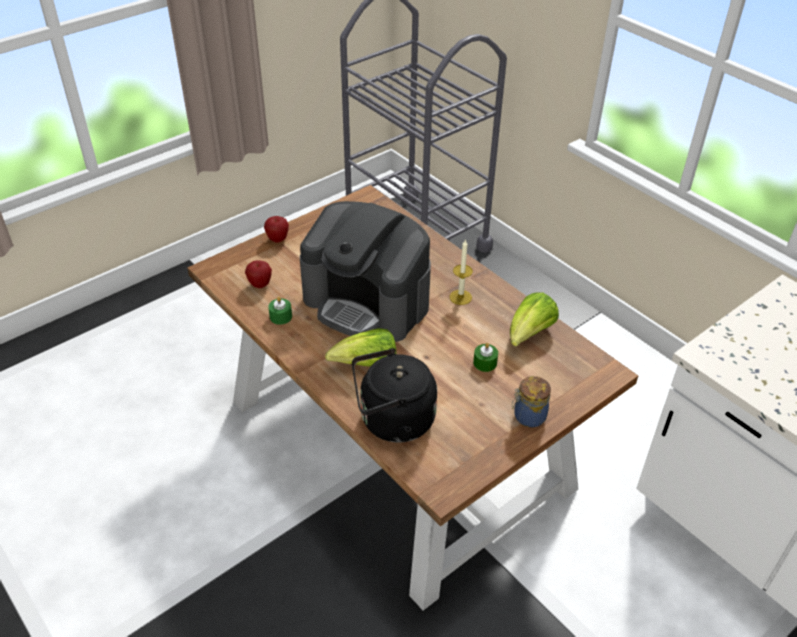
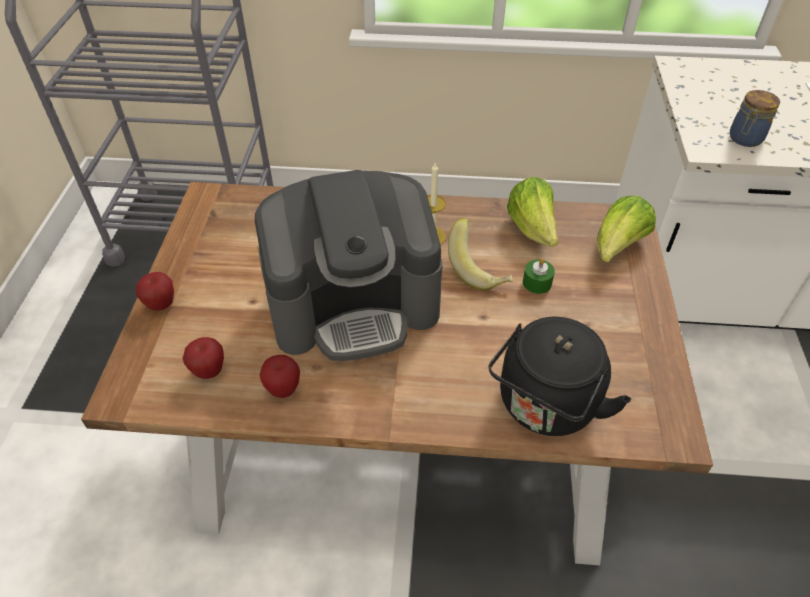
camera: 45 degrees left, 5 degrees up
(280, 316) = (283, 389): green candle -> apple
(367, 365) = (444, 370): lettuce -> lettuce (617, 247)
(461, 333) = (479, 270): none -> banana
(528, 417) = (635, 304): jar -> jar (744, 139)

